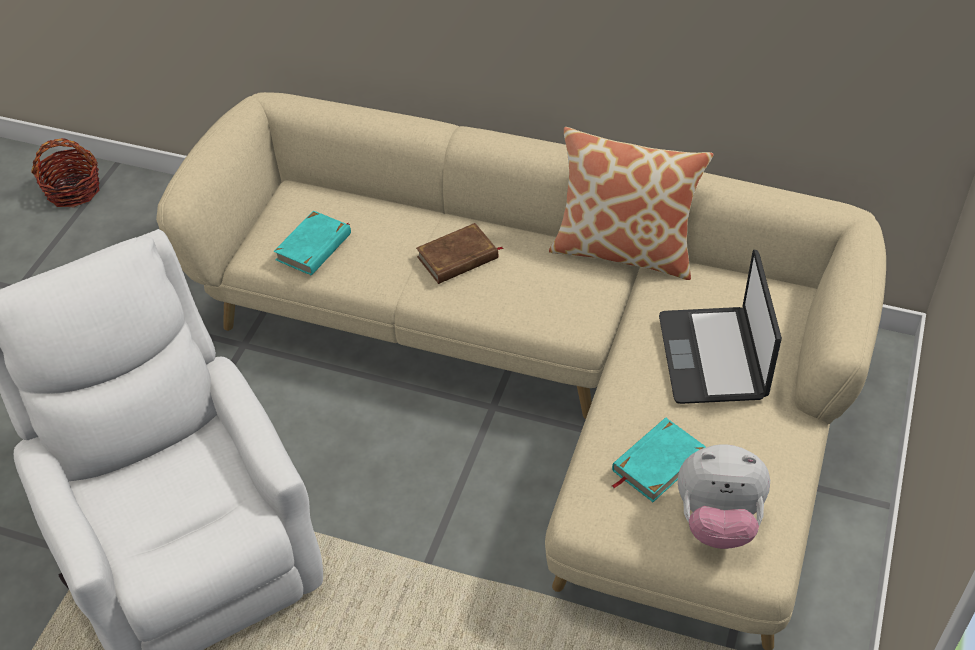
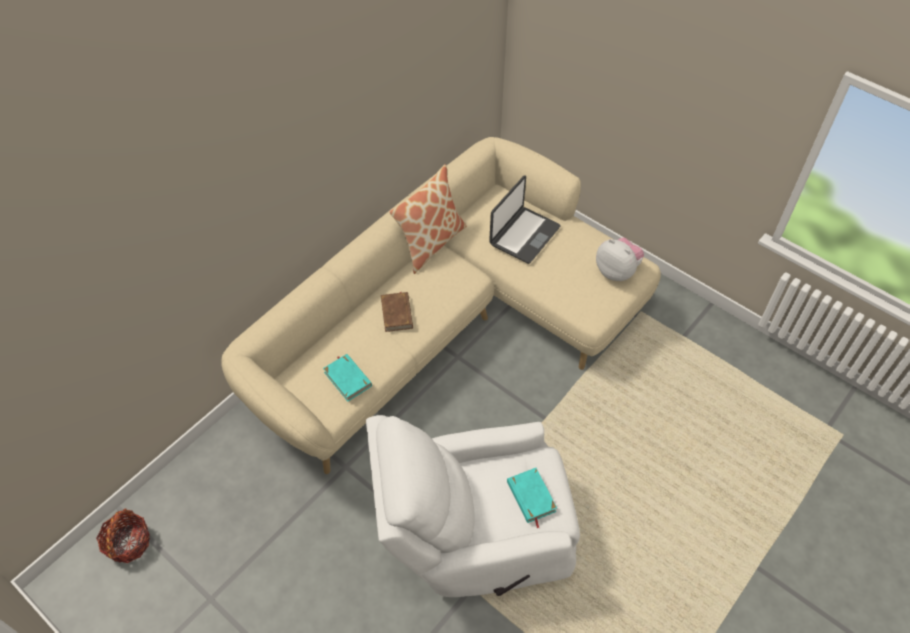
camera: 70 degrees left, 5 degrees up
(657, 463) = (577, 280): turquoise book -> turquoise book (531, 497)
(714, 357) = (524, 235): laptop -> laptop turned 75 degrees counterclockwise
(718, 521) = (617, 271): plush toy -> plush toy turned 75 degrees counterclockwise

